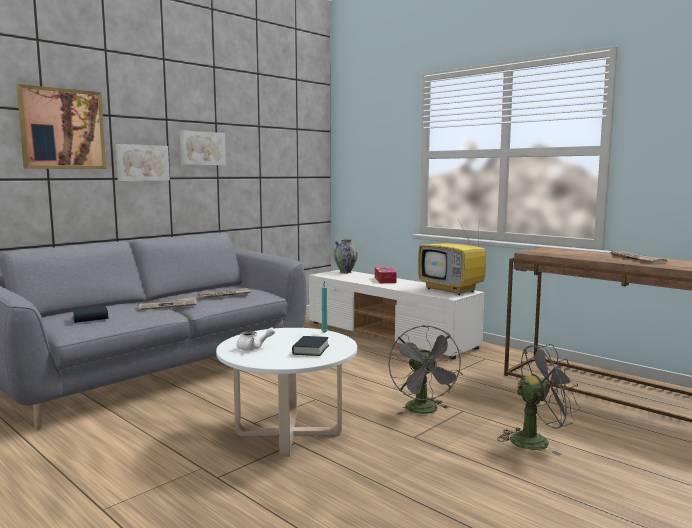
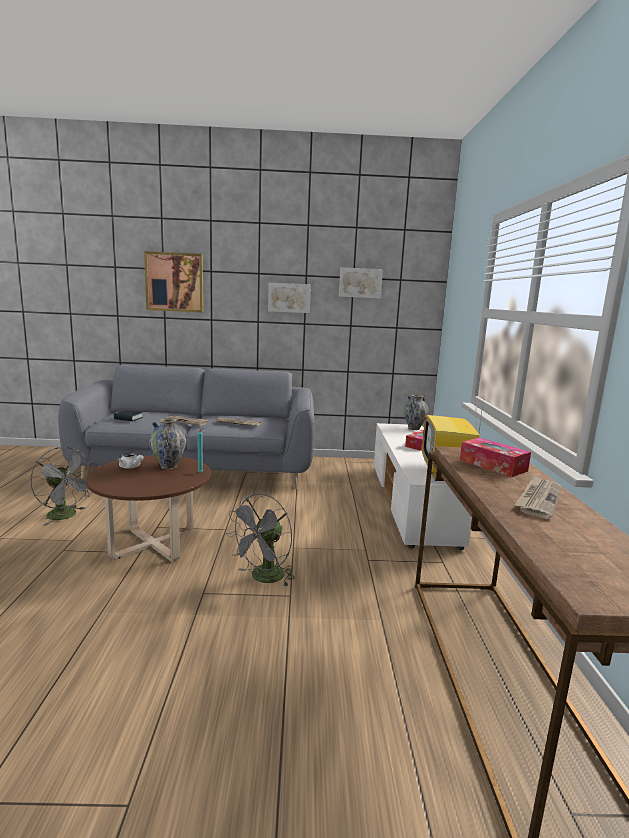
camera: 45 degrees right, 5 degrees up
(142, 163) = (234, 308): picture -> picture (360, 283)
(282, 337) = (168, 466): none -> vase
(289, 433) = (153, 544): white coffee table -> brown coffee table
(310, 350) = (146, 482): book -> none
(536, 440) = (272, 659): grey fan -> grey fan (66, 516)
(569, 253) = (493, 465): none -> tissue box

